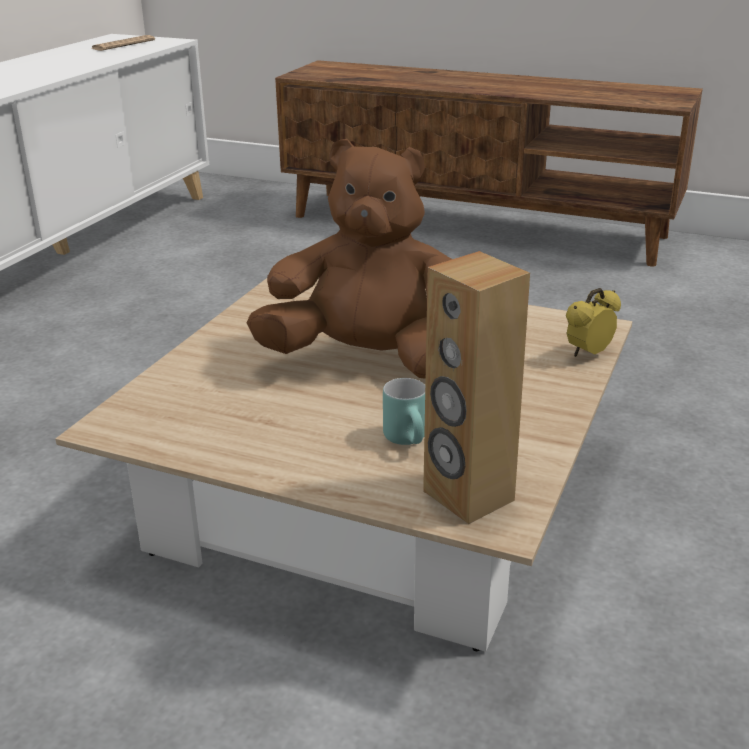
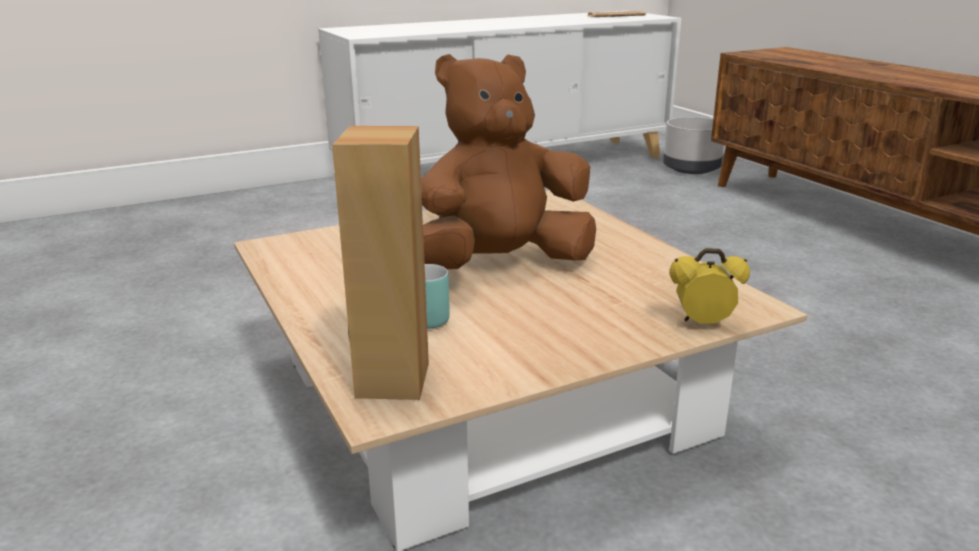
camera: 40 degrees right, 5 degrees down
(250, 204) = (691, 168): none -> grey planter
(369, 361) = (501, 265): brown plush toy -> brown plush toy turned 75 degrees counterclockwise

